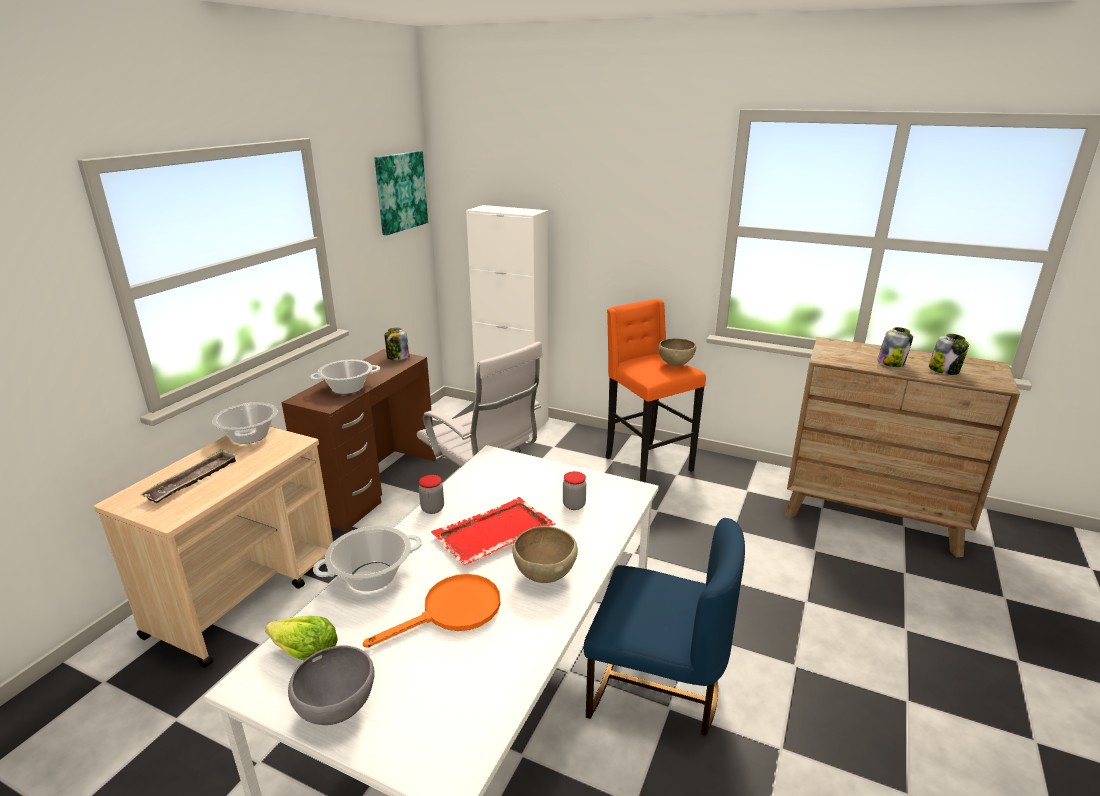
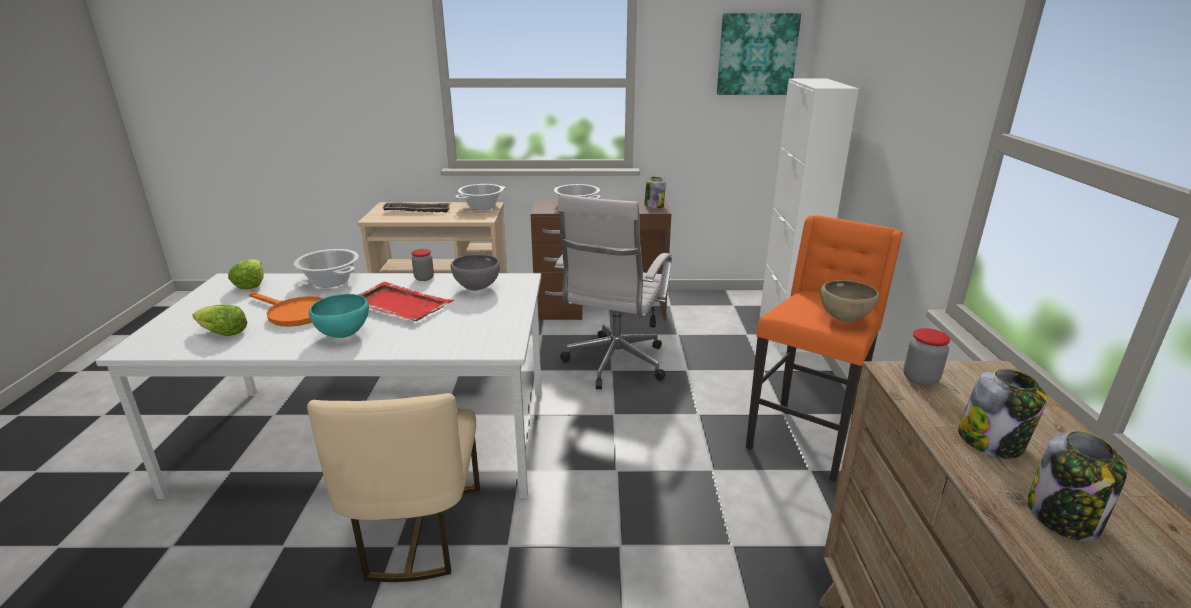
camera: 65 degrees right, 0 degrees up
(338, 711) = (197, 305): grey bowl -> grey bowl (477, 289)
(467, 677) = (222, 333): none -> lettuce
(544, 576) = (344, 335): brown bowl -> turquoise bowl
(574, 505) = (458, 326): jar -> jar (920, 379)
(656, 689) = (416, 531): blue chair -> beige chair

